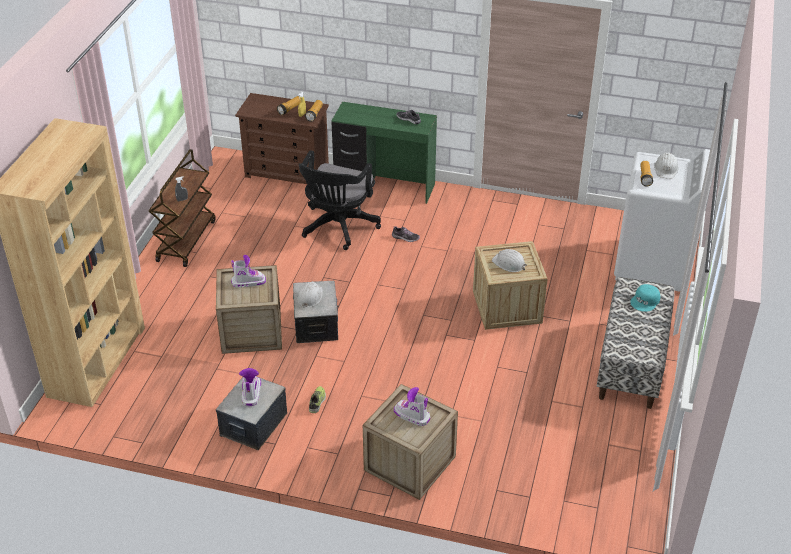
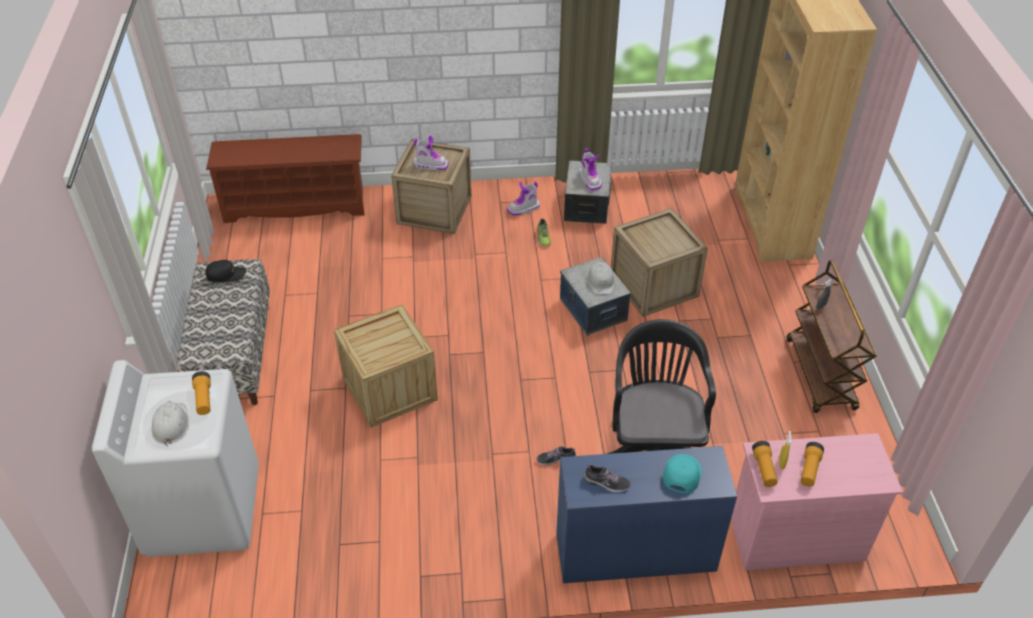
camera: 160 degrees right, 5 degrees up
(248, 282) = (663, 244): boot -> boot (524, 209)
(287, 172) = (795, 537): brown dresser -> pink dresser
(384, 187) = (634, 551): green desk -> blue desk
(509, 263) = (385, 340): white hard hat -> none
(559, 511) = (296, 205): none -> brown shoe rack
(635, 349) = (226, 275): none -> black cap
(645, 301) = (213, 334): turquoise cap -> turquoise cap (681, 474)

